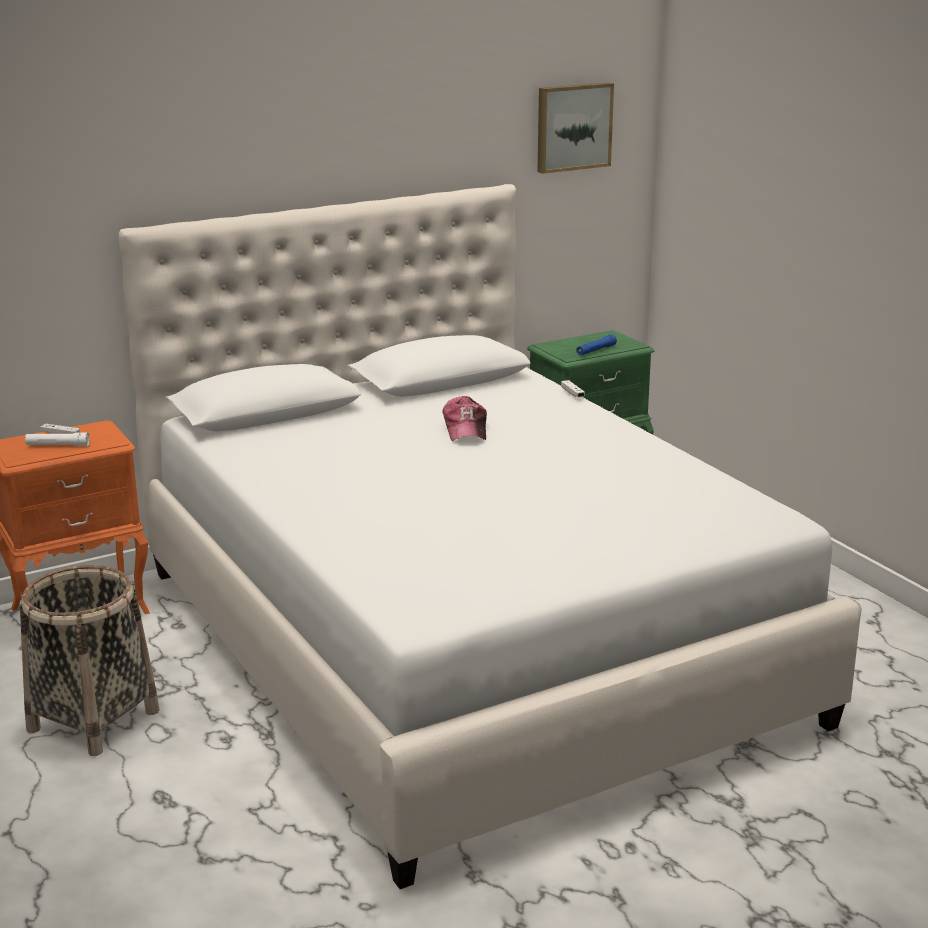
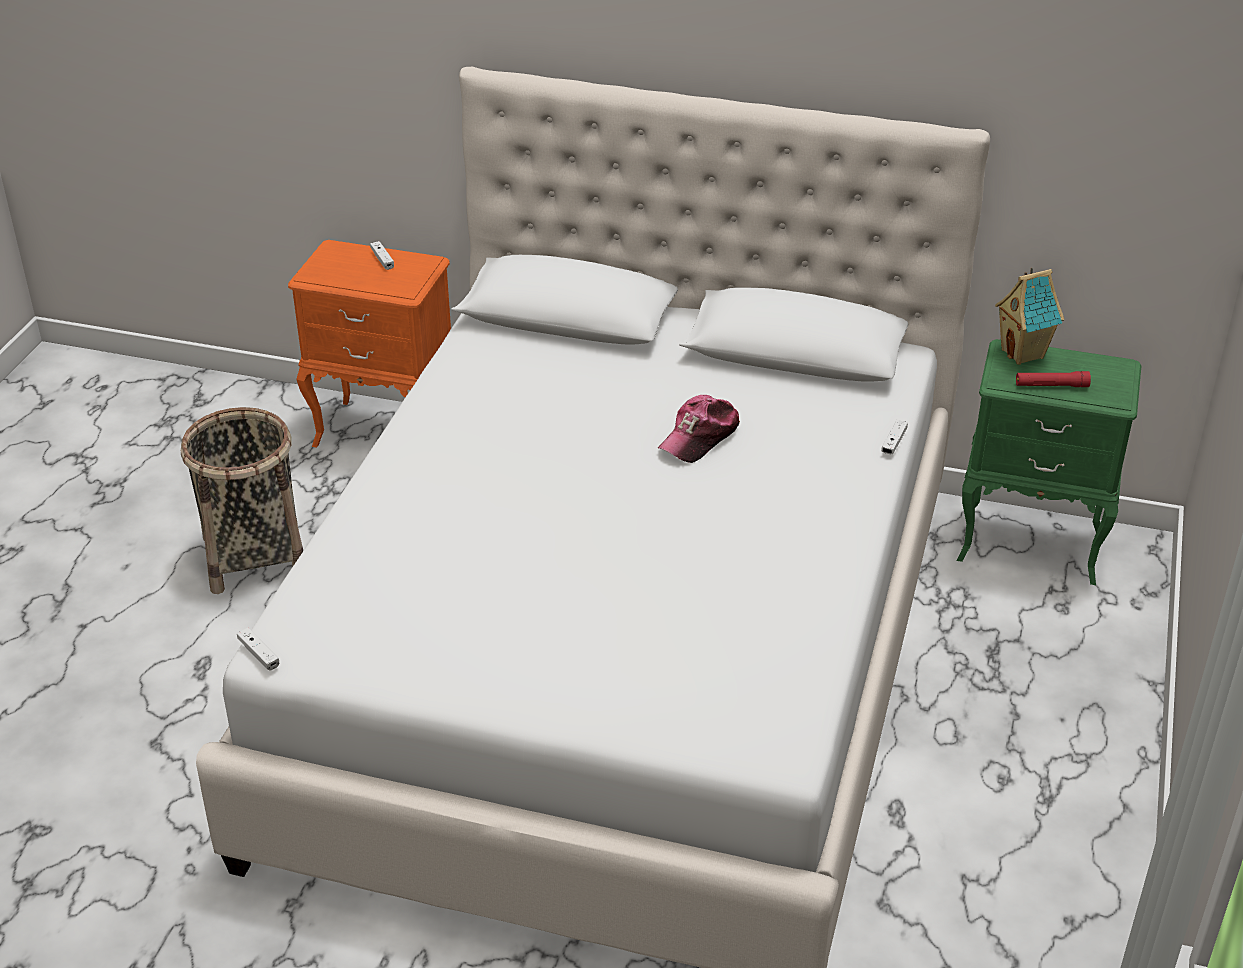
camera: 45 degrees right, 15 degrees up
(57, 445) = (362, 272): white flashlight -> none
(408, 628) = (259, 654): none -> white game controller
(557, 344) = (1023, 354): none -> toy house
(572, 127) = (1120, 73): picture -> none
(595, 350) = (1051, 385): blue flashlight -> red flashlight

